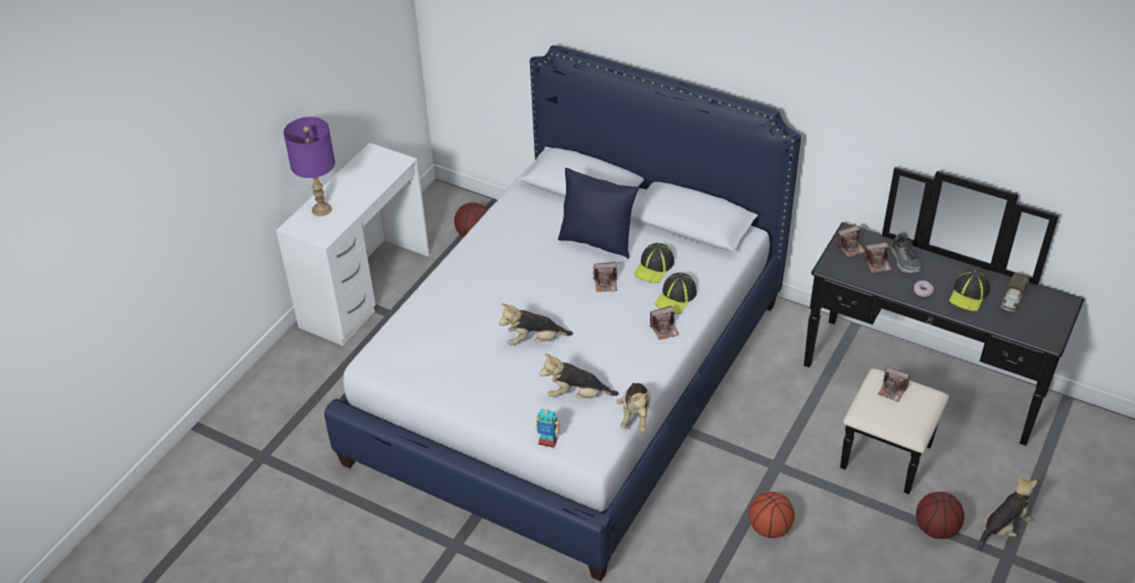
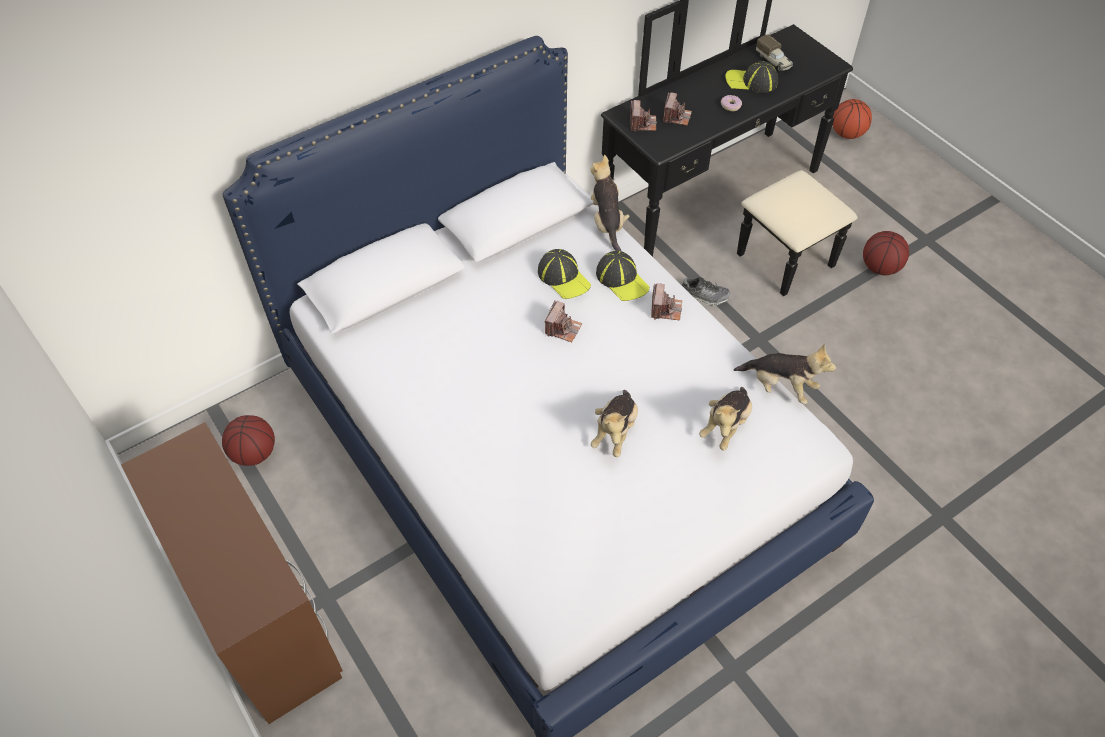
camera: 65 degrees left, 10 degrees up
(322, 209) = (219, 575): purple table lamp -> none
(365, 290) = (258, 613): white desk -> brown desk
(547, 441) = (784, 482): toy robot -> none
(597, 241) = (488, 308): blue pillow -> none
(769, 528) = (831, 379): basketball -> basketball (847, 134)
(892, 390) = (785, 198): camera -> none
(905, 260) = (683, 98): shoe -> shoe (703, 296)
(969, 294) = (751, 81): cap -> cap turned 135 degrees clockwise
(1003, 528) = (896, 227): plush toy -> plush toy (607, 223)

